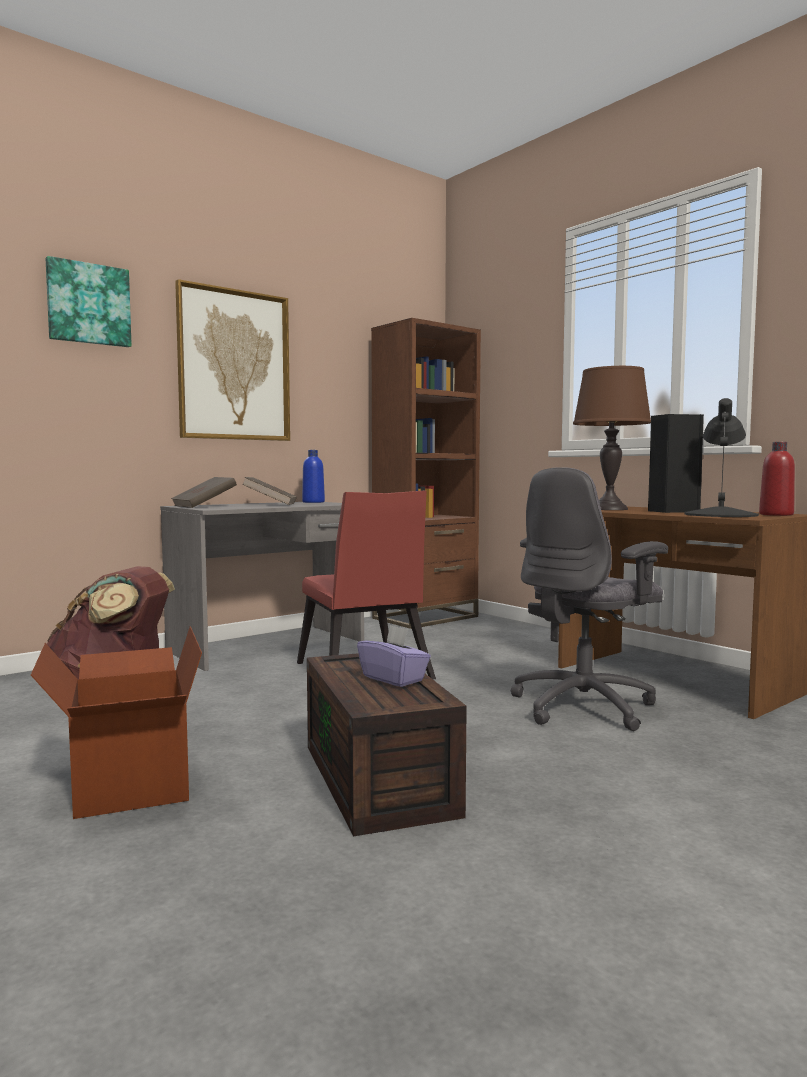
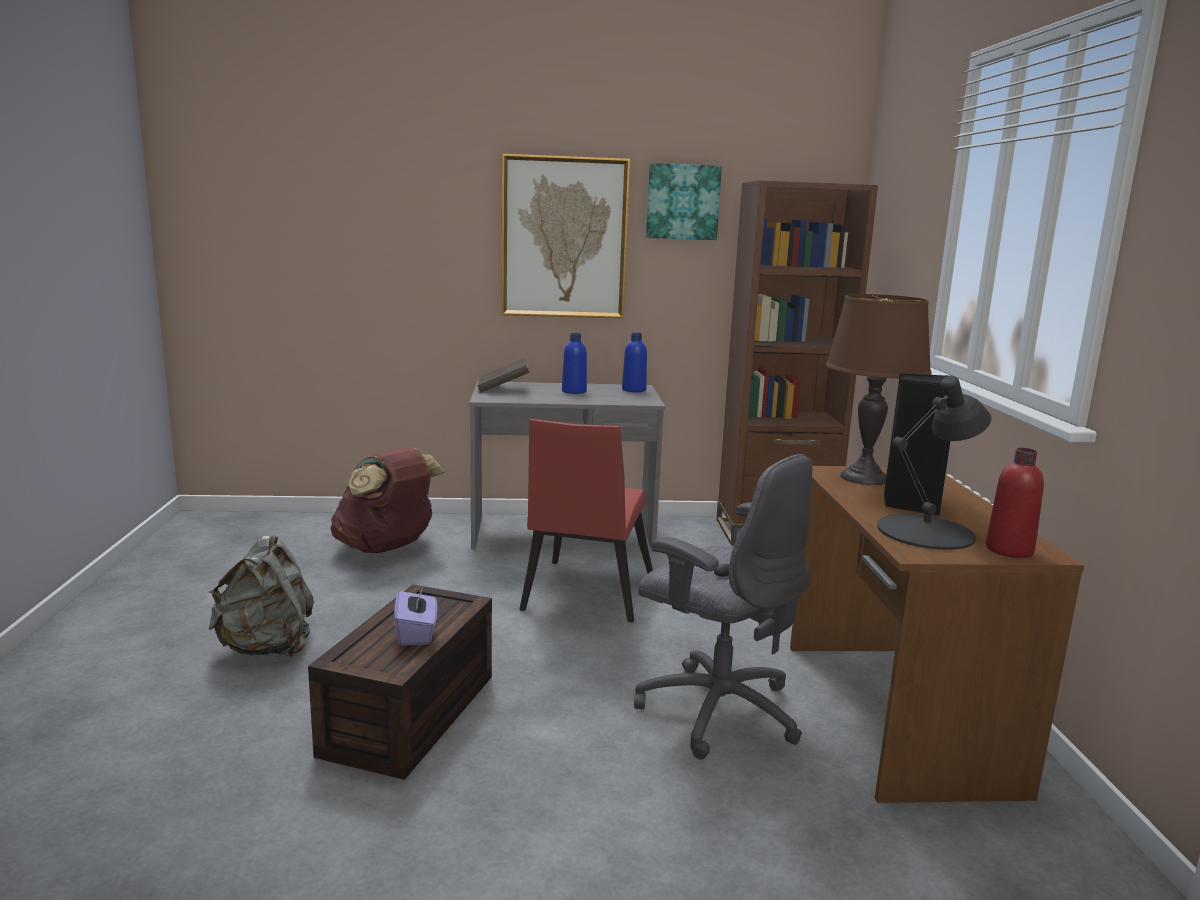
camera: 35 degrees right, 10 degrees up
(88, 304) = (416, 188): picture -> picture (682, 202)
(128, 783) = (267, 648): cardboard box -> grey backpack
(270, 504) = (574, 391): brown book -> blue bottle
(584, 707) = (717, 710): grey office chair -> grey office chair turned 135 degrees counterclockwise

